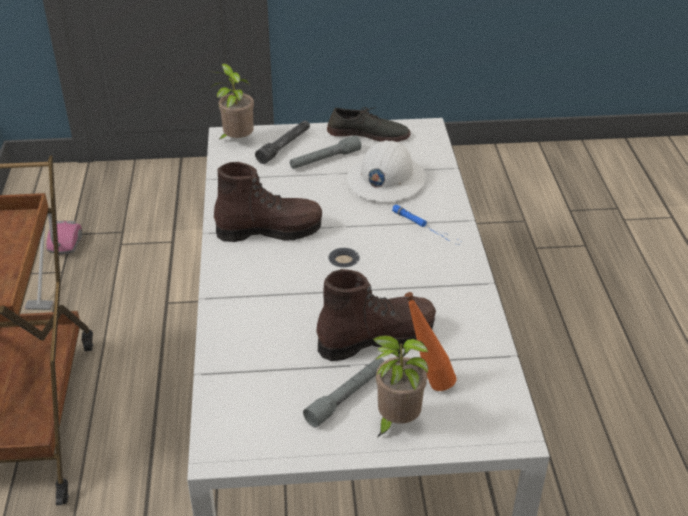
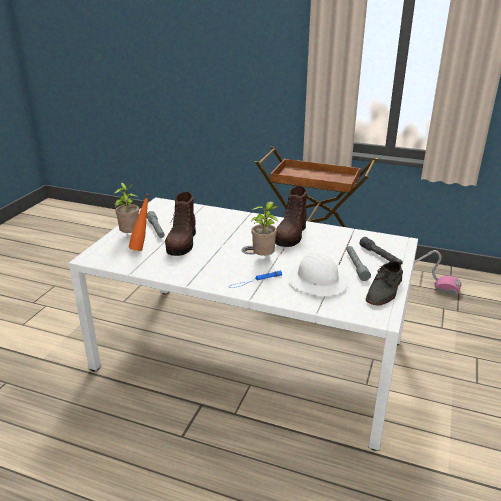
camera: 115 degrees right, 10 degrees down
(236, 141) = (395, 243): potted plant -> potted plant (264, 257)

